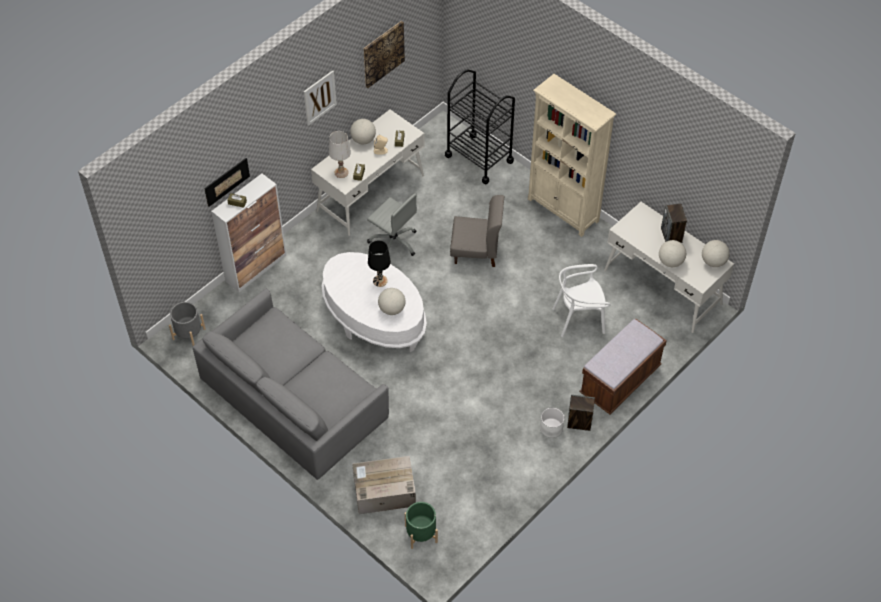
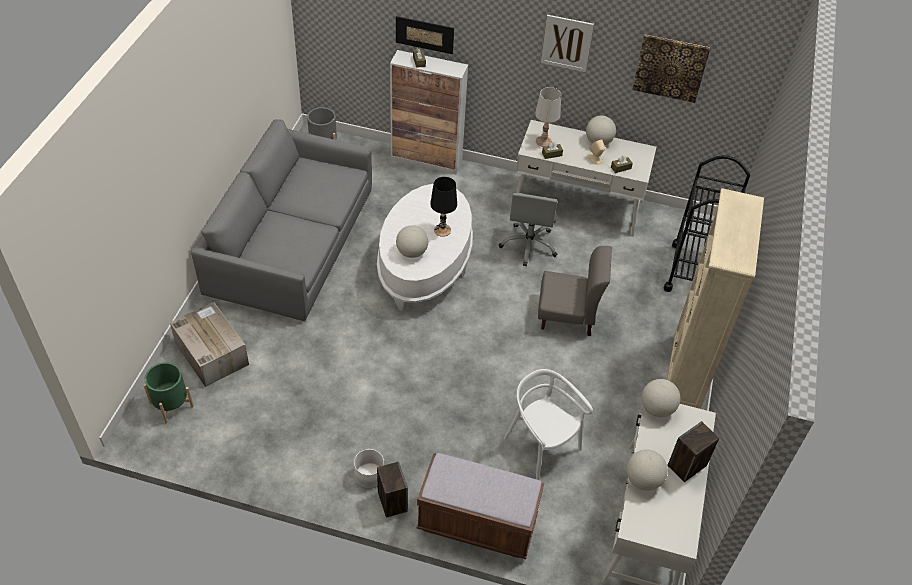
camera: 60 degrees right, 5 degrees down
(476, 251) = (567, 316): grey chair -> grey chair turned 60 degrees counterclockwise
(713, 261) = (680, 531): globe -> globe (657, 408)

